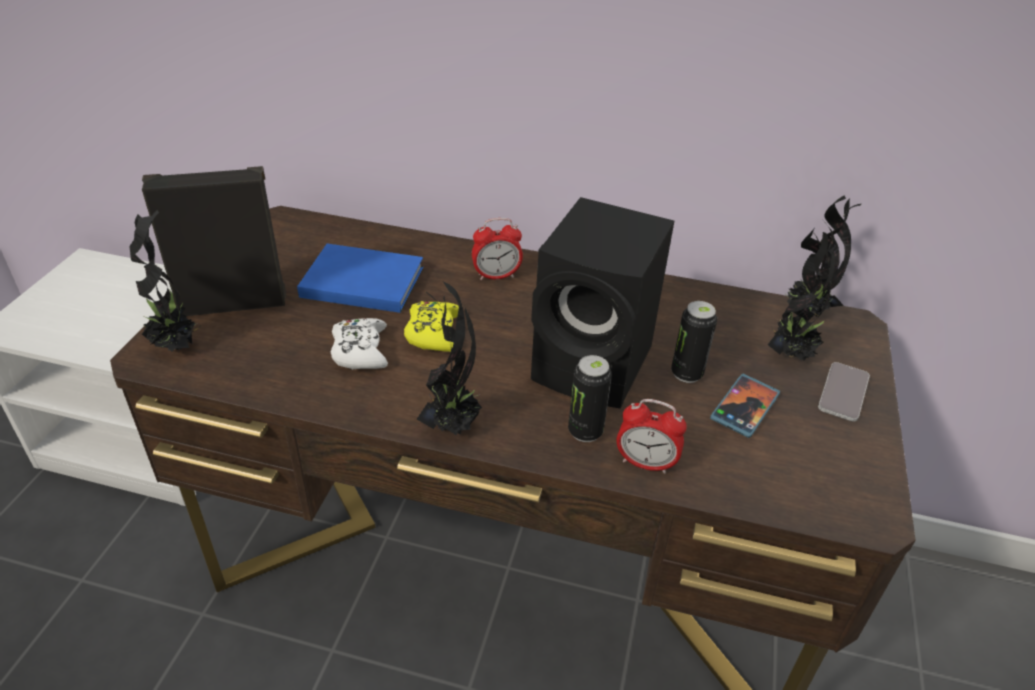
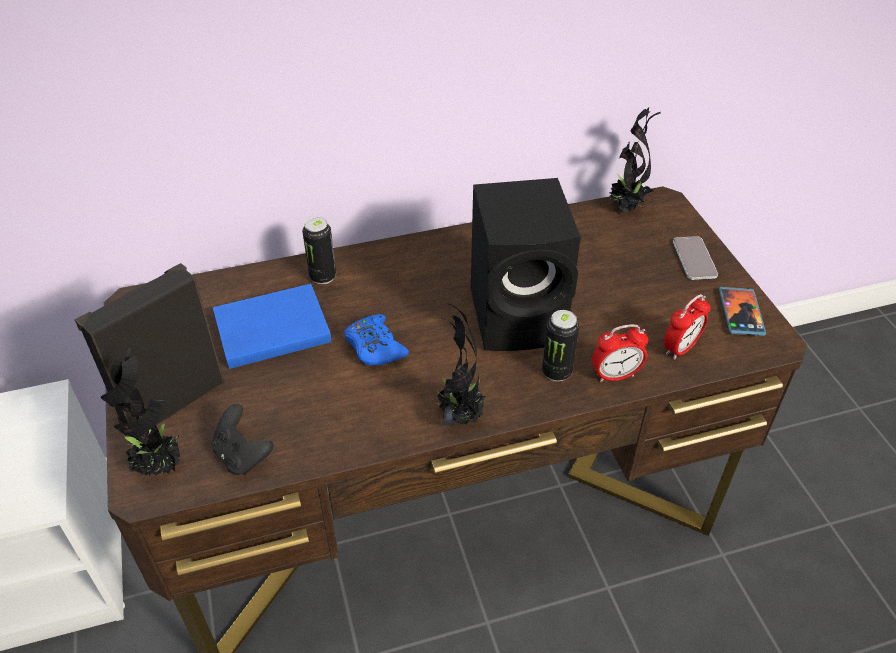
camera: 30 degrees left, 5 degrees up
(242, 368) = (243, 456): none -> black game controller
(360, 351) = (330, 391): white game controller -> none
(433, 333) = (375, 347): yellow game controller -> blue game controller
(496, 276) = (380, 273): alarm clock -> alarm clock (680, 348)
(686, 373) = (586, 292): can -> can (323, 277)
(744, 407) = (644, 300): phone -> phone (741, 313)
(790, 353) = (640, 243): potted plant -> none

